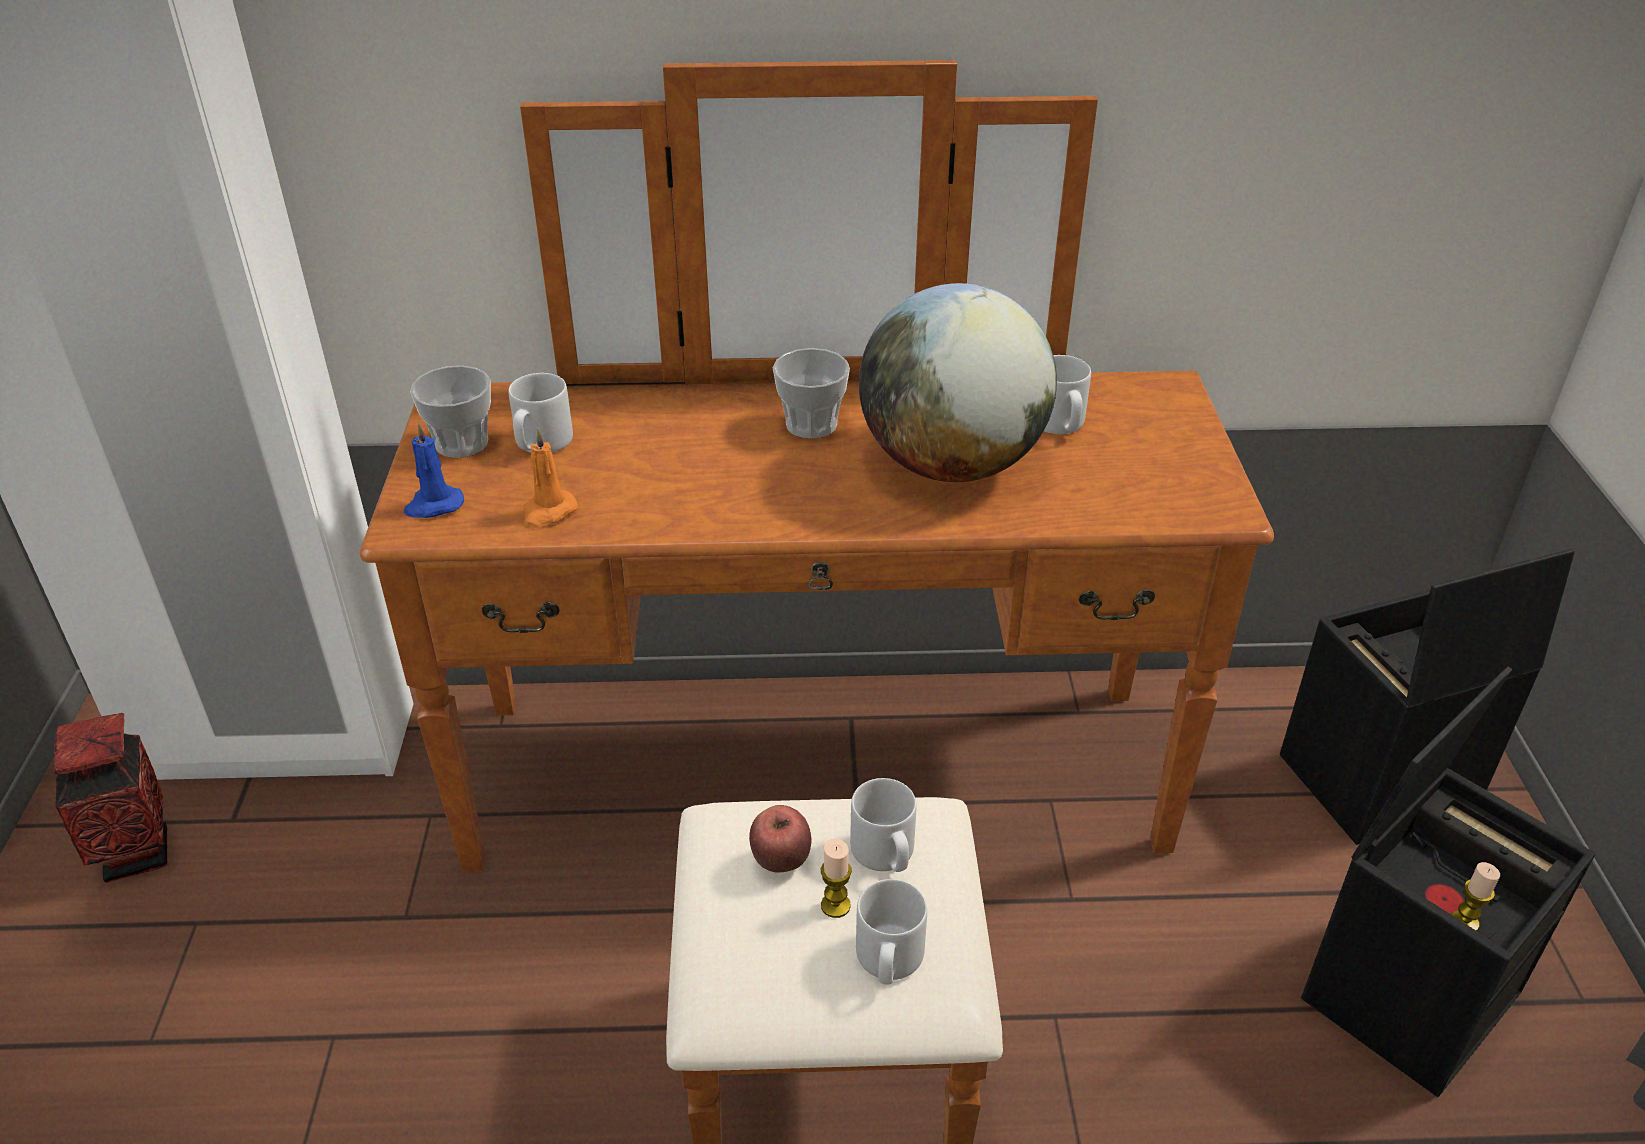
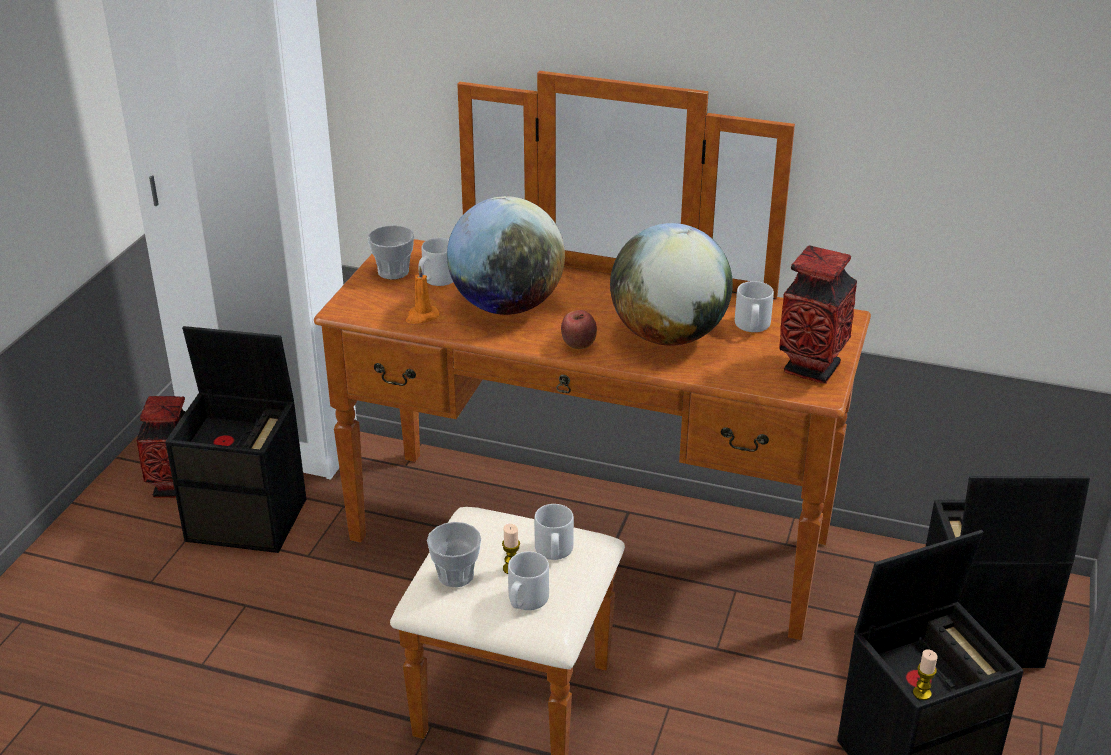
camera: 20 degrees right, 5 degrees down
(285, 878) = (249, 519): none -> black storage box
(433, 505) = (362, 301): blue candle -> none
(677, 465) = (507, 306): none -> globe
(781, 861) = (493, 540): apple -> apple (578, 346)
(811, 425) = (599, 298): cup -> cup (455, 575)
(1185, 473) = (811, 368): none -> vase

